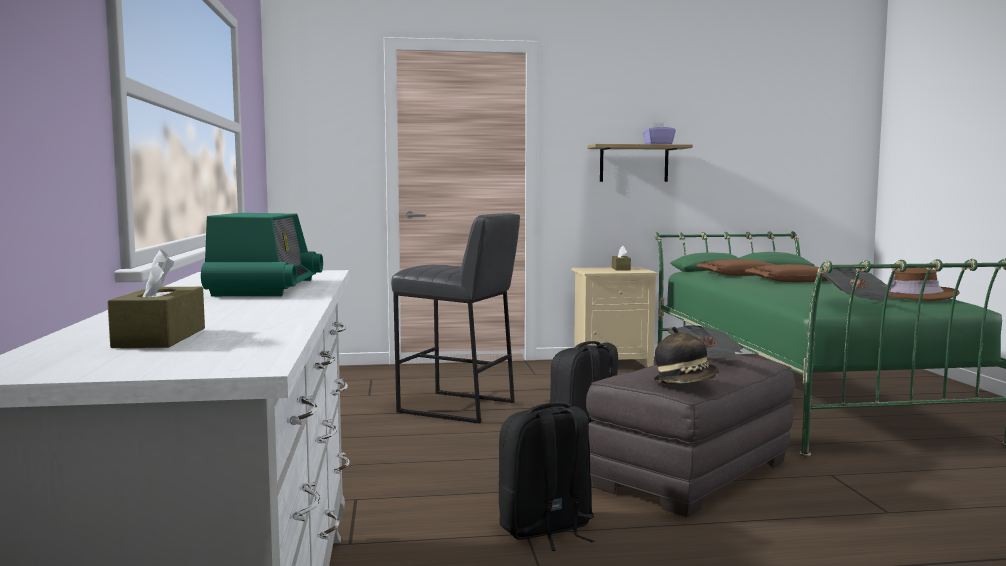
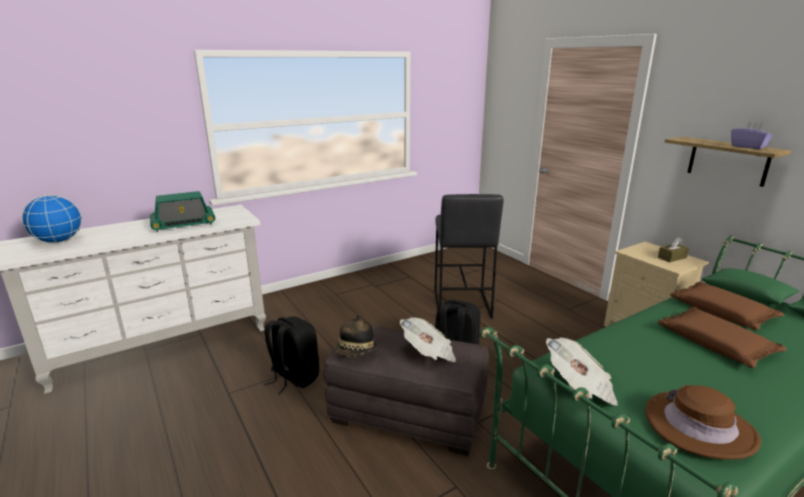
camera: 65 degrees right, 15 degrees up
(160, 337) = (59, 241): brown tissue box -> globe

